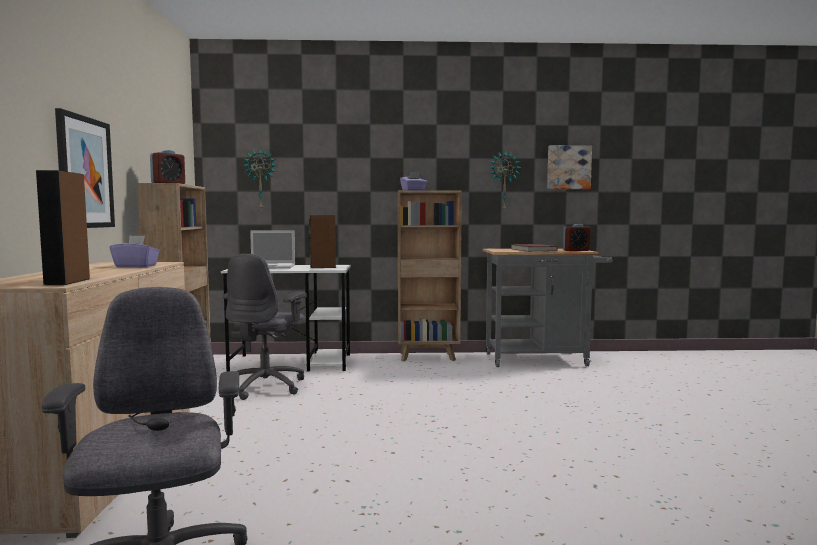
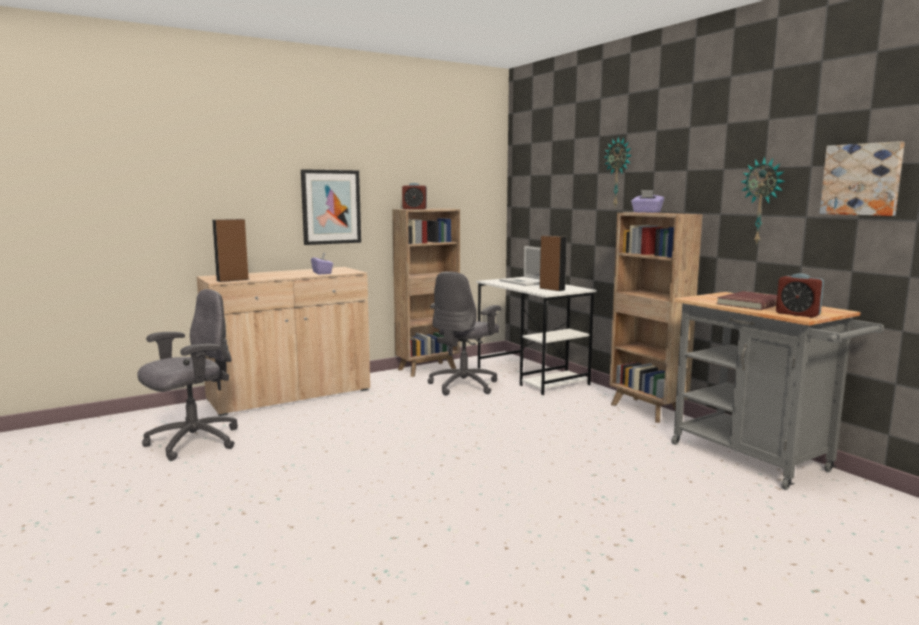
camera: 60 degrees right, 5 degrees up
(261, 179) = (543, 196): wall clock -> wall clock (618, 172)
(266, 386) = (464, 385): grey office chair -> grey office chair turned 45 degrees counterclockwise

